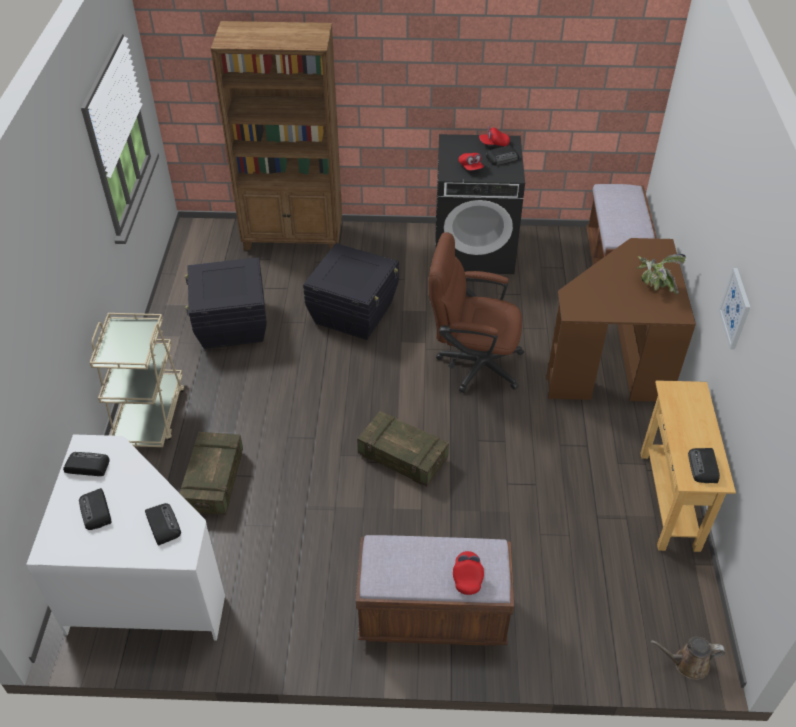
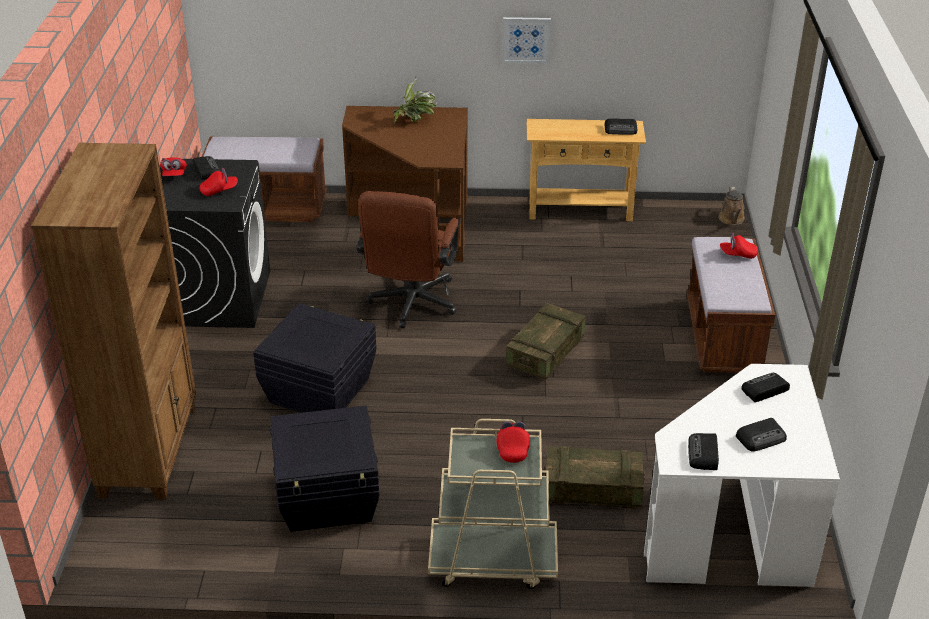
camera: 90 degrees left, 10 degrees down
(136, 352) = (512, 448): none -> red cap

